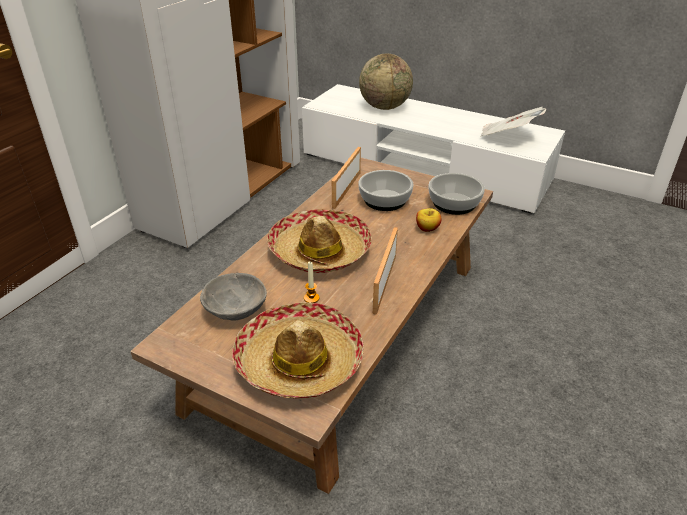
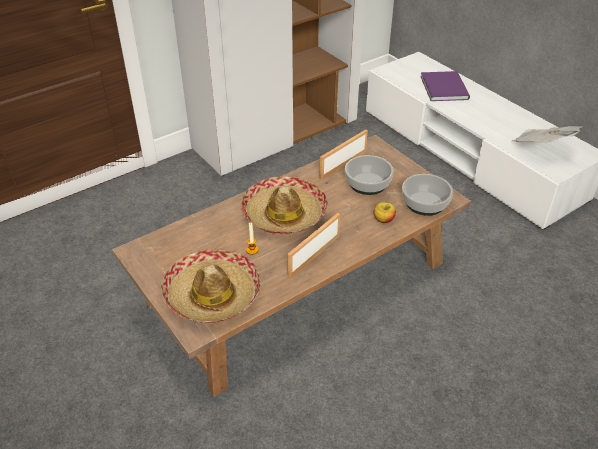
camera: 25 degrees right, 5 degrees up
(235, 311) = (193, 242): grey bowl -> none
(384, 107) = (445, 87): globe -> purple book

